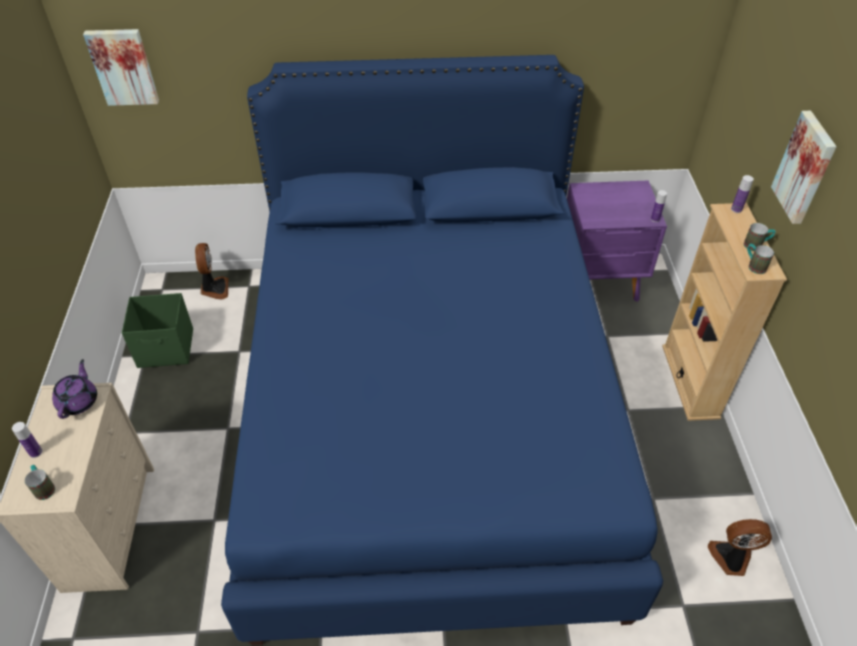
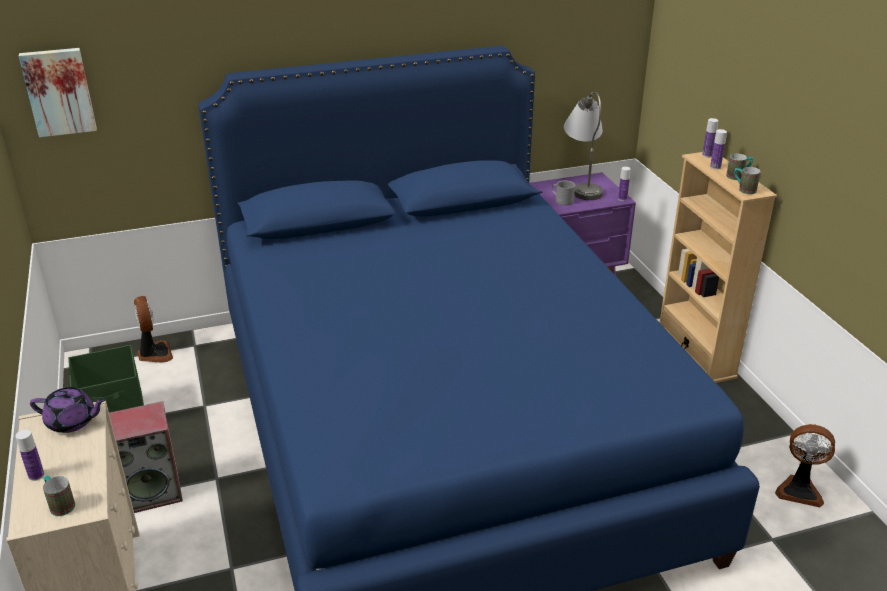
camera: 15 degrees left, 15 degrees down
(79, 401) = (72, 422): purple teapot -> purple teapot turned 105 degrees clockwise
(174, 430) = (151, 492): none -> speaker
(594, 211) = (562, 200): none -> grey mug
(622, 194) = (582, 185): none -> grey table lamp
(731, 559) = (799, 490): fan -> fan turned 150 degrees counterclockwise
(737, 228) = (715, 167): none -> bottle
(806, 168) = (768, 88): picture -> none

